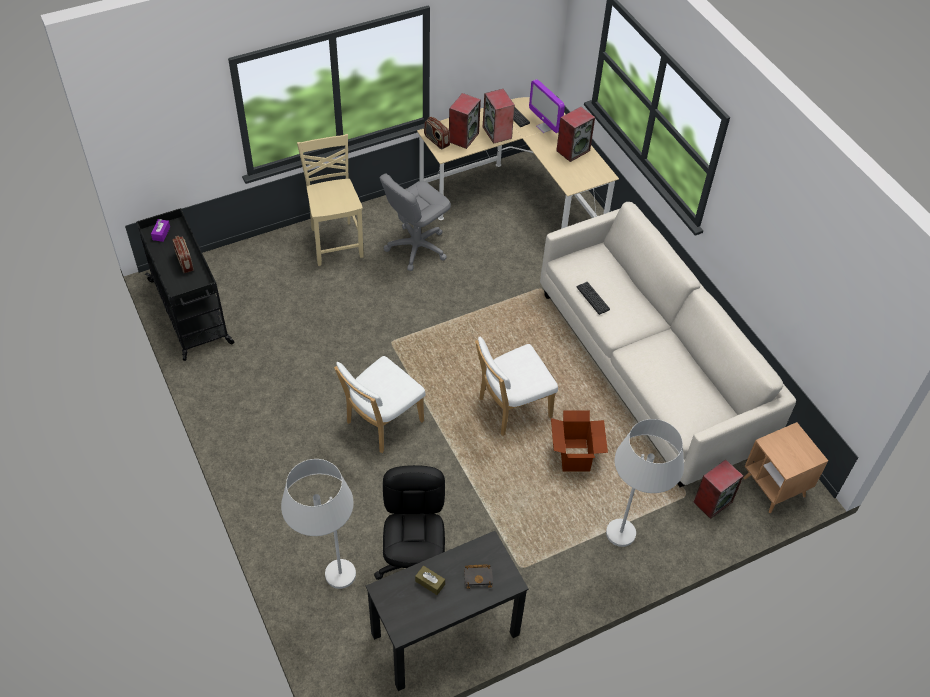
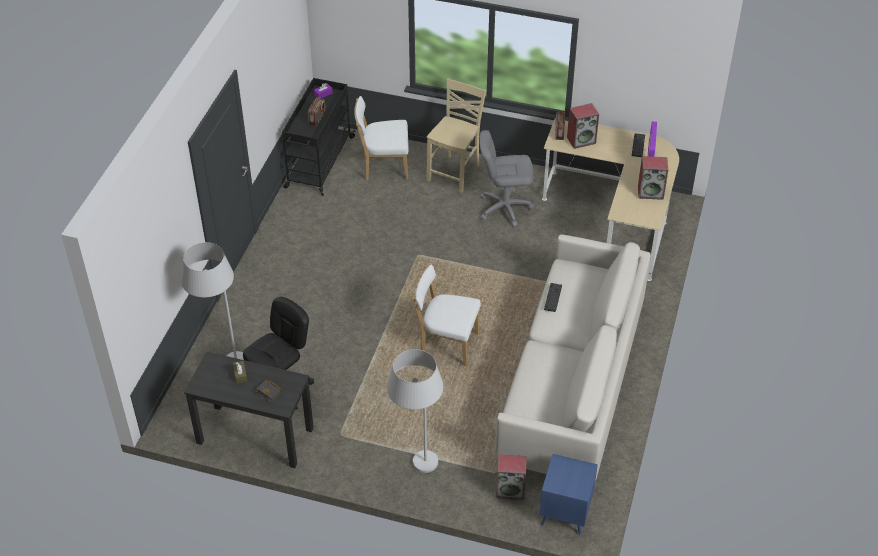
camera: 45 degrees right, 5 degrees down
(381, 423) = (355, 298): white chair -> white chair (383, 166)
(497, 133) = (610, 150): speaker -> none
(575, 455) = (453, 398): cardboard box -> none
(774, 487) = (565, 513): brown side table -> blue side table

